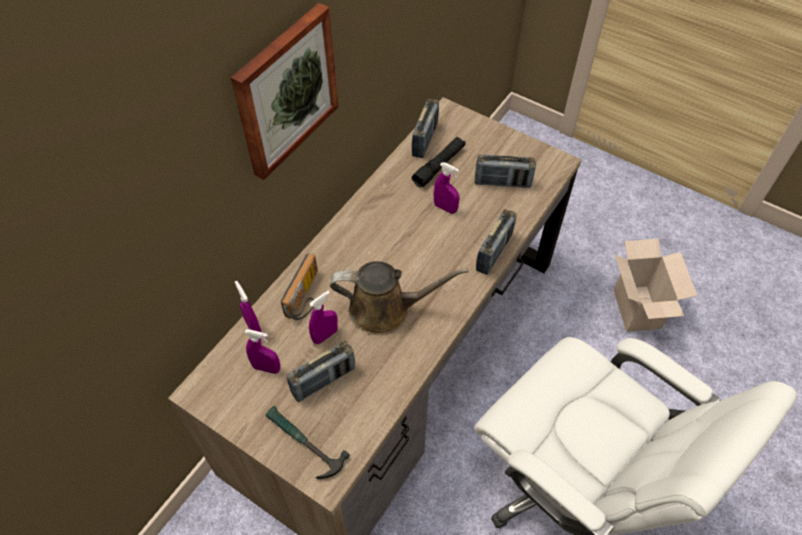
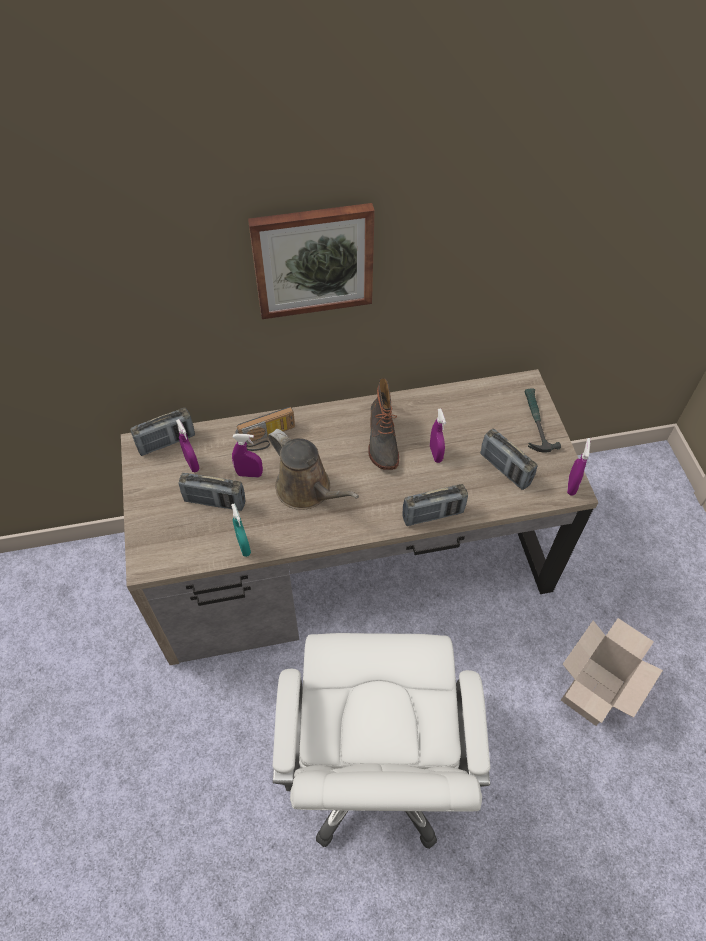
camera: 45 degrees right, 0 degrees up
(253, 328) = (213, 432): purple spray bottle -> purple spray bottle (571, 486)
(303, 443) = (158, 529): hammer -> hammer (535, 422)
(389, 393) = (244, 546): none -> turquoise spray bottle
(397, 229) = (381, 441): none -> boot
(425, 140) = (482, 392): radio -> radio (166, 442)
(439, 166) = (469, 419): black flashlight -> none

